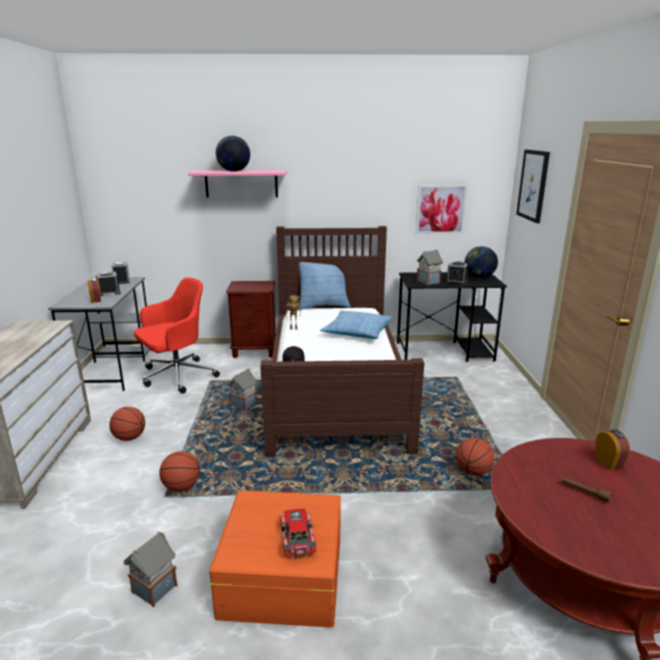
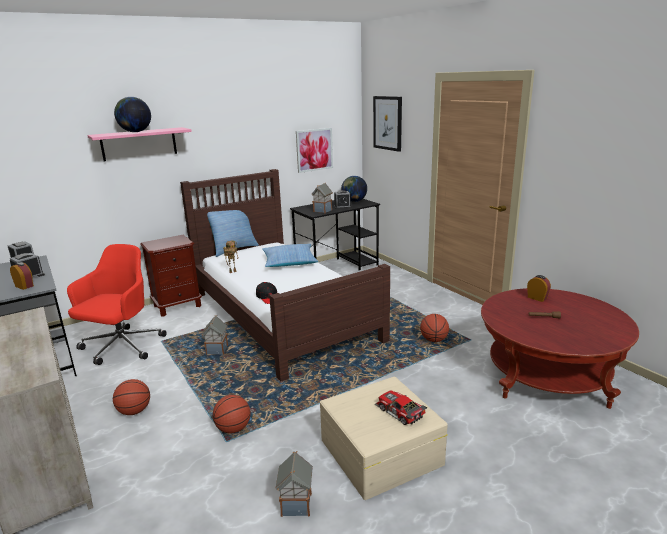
camera: 30 degrees left, 0 degrees up
(281, 575) = (380, 452): orange storage box -> beige storage box

